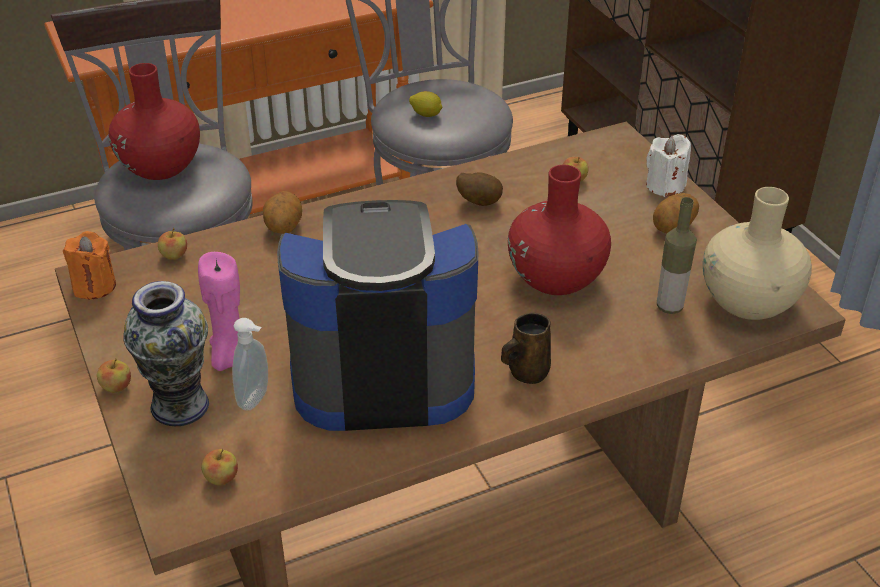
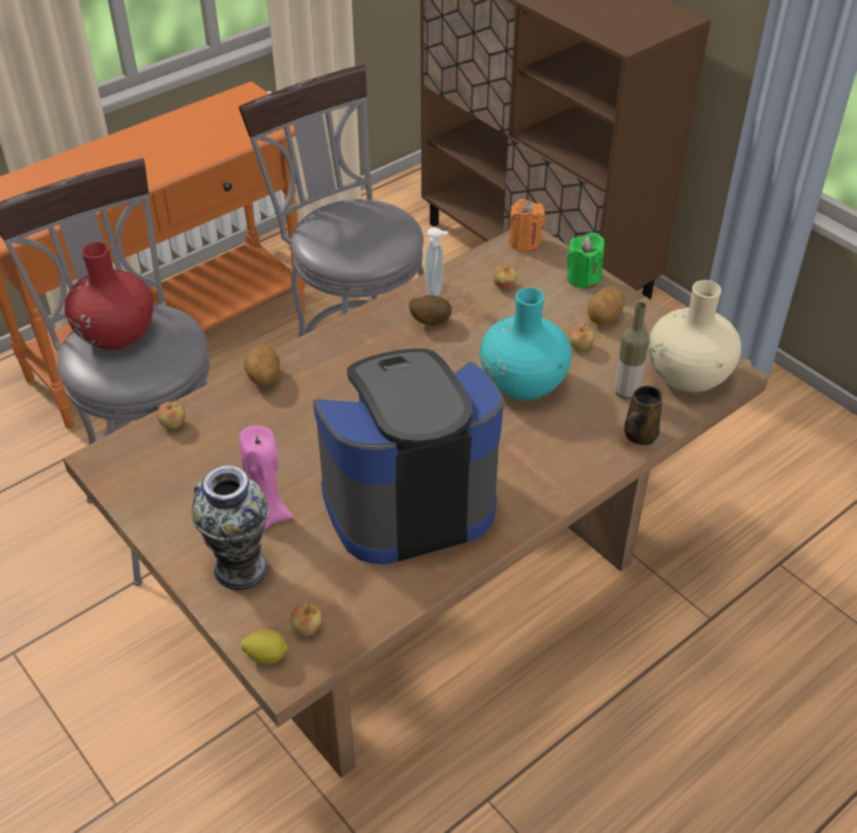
camera: 15 degrees left, 5 degrees up
(94, 286) = (110, 469): orange candle -> orange candle (524, 242)
(116, 387) = (175, 563): apple -> apple (580, 346)
(256, 399) = (307, 548): soap dispenser -> soap dispenser (436, 290)
(426, 114) = (346, 240): lemon -> lemon (266, 656)
(526, 372) = (530, 476): brown mug -> brown mug (639, 435)
(556, 278) = (523, 383): red vase -> turquoise vase
(665, 186) = (583, 278): white candle -> green candle

